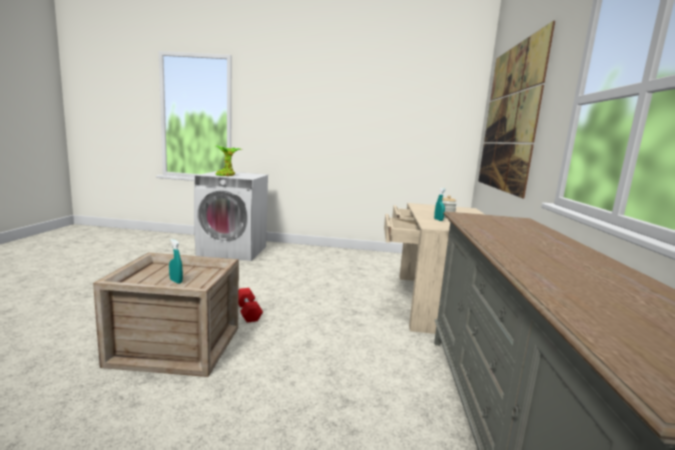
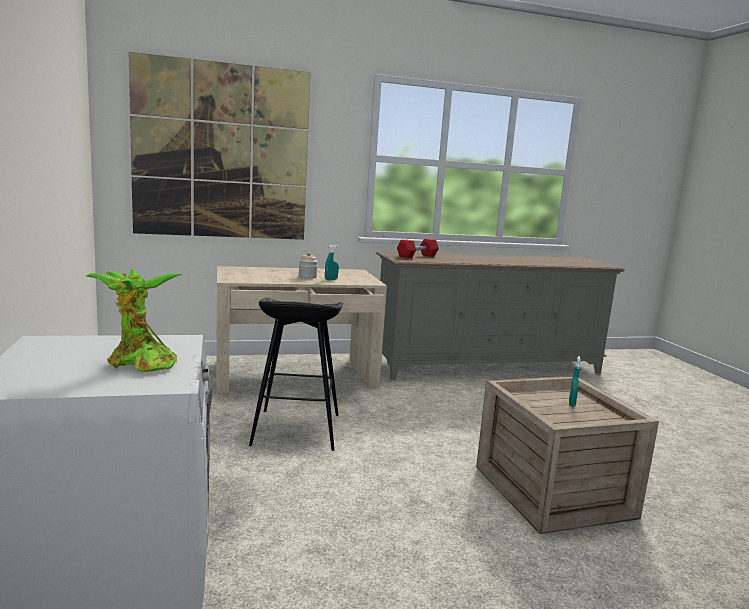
camera: 110 degrees left, 0 degrees up
(248, 312) = (433, 471): red dumbbell -> red dumbbell (417, 256)
(333, 287) = (296, 429): none -> black stool

